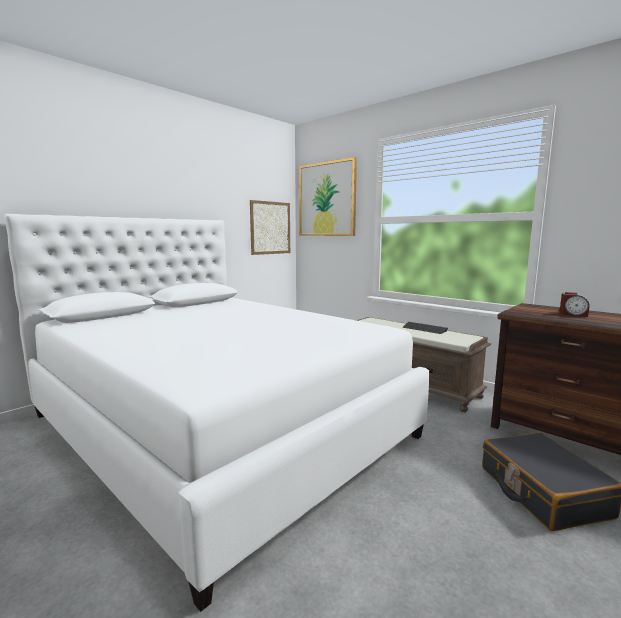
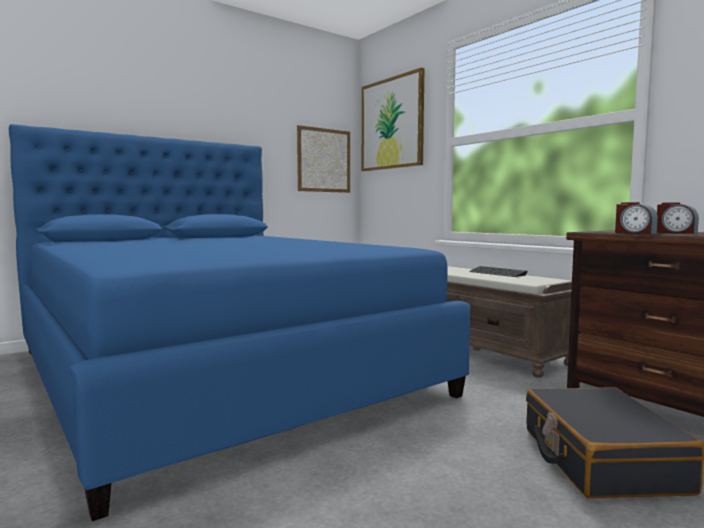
camera: 10 degrees right, 5 degrees down
(219, 425) = (217, 371): white bed -> blue bed
(549, 317) = (634, 233): none -> alarm clock

